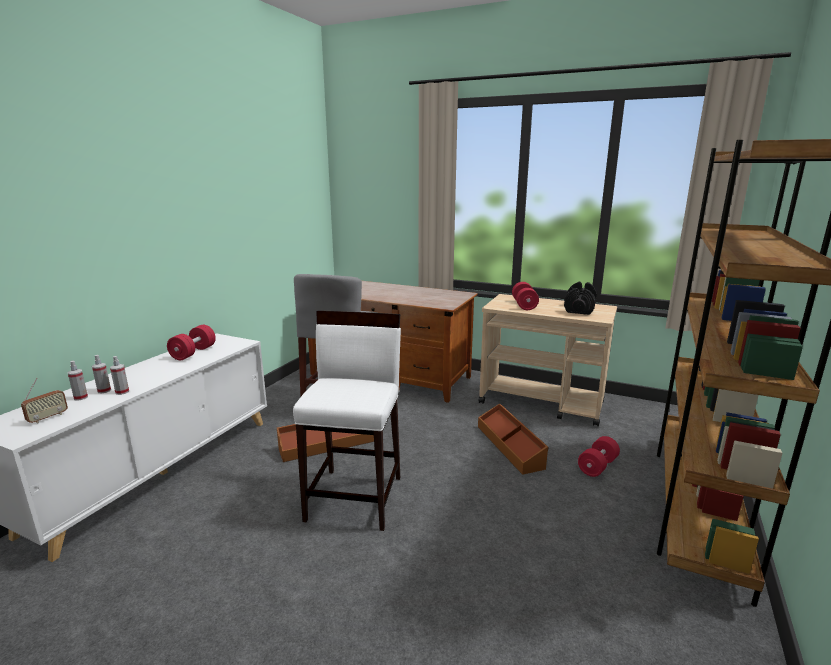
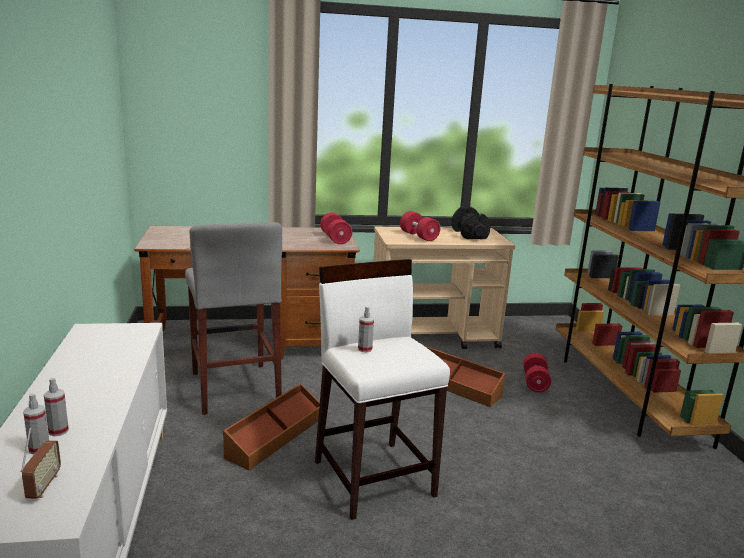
camera: 35 degrees left, 0 degrees up
(122, 392) = (92, 425): spray bottle -> spray bottle (365, 349)
(193, 353) = (95, 354): red dumbbell -> red dumbbell (335, 239)

